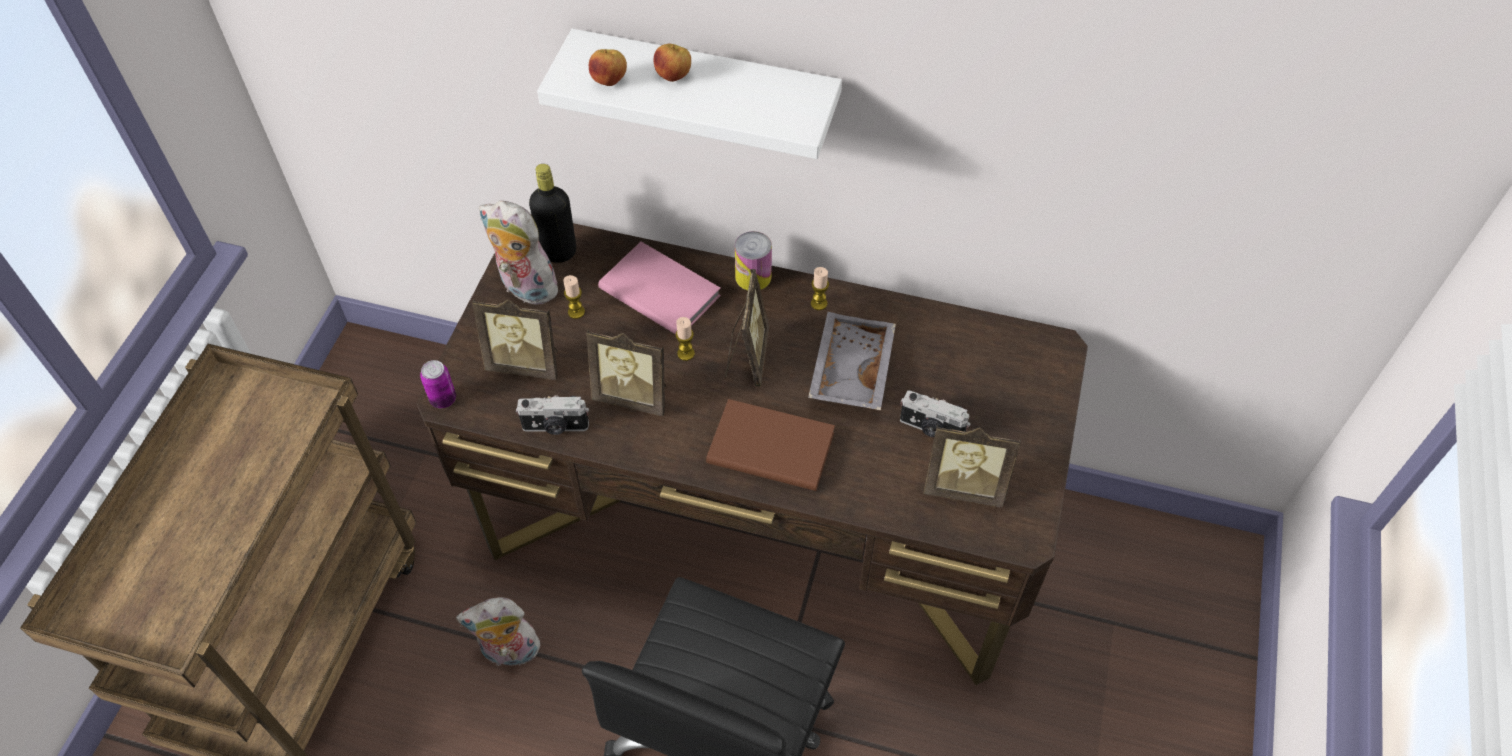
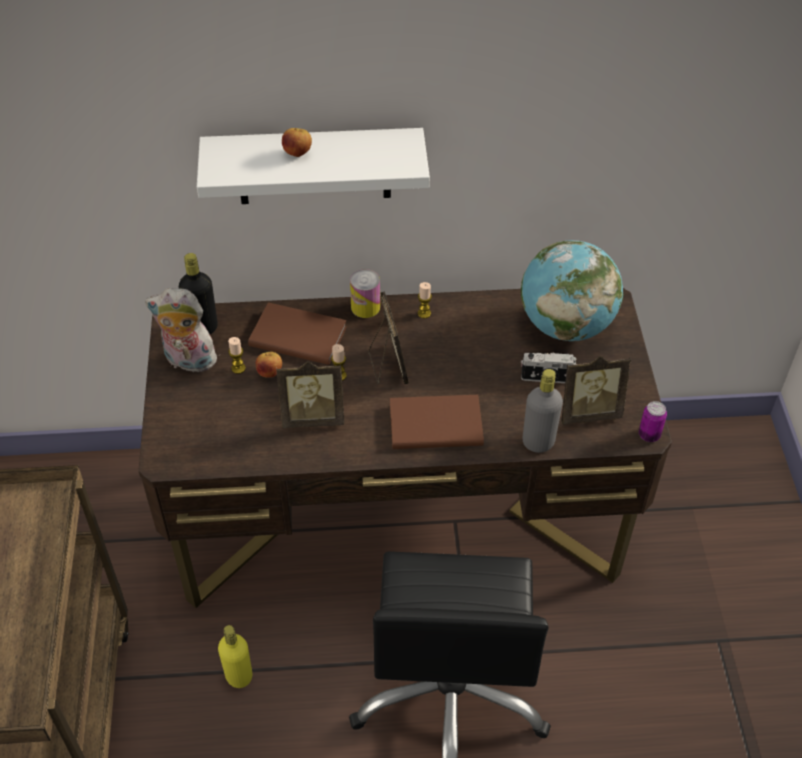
camera: 20 degrees left, 5 degrees down
(443, 399) = (160, 461): can -> can (649, 435)
(509, 653) = (239, 676): plush toy -> yellow bottle
(526, 363) = (215, 416): picture frame -> none
(555, 427) = (262, 456): camera -> none
(609, 81) = (250, 167): apple -> apple (270, 373)
(660, 290) = (297, 335): pink book -> brown book
(849, 370) = (468, 354): grey tray -> none
(884, 507) = (538, 442): none -> grey bottle
(985, 366) = (565, 325): none -> globe

